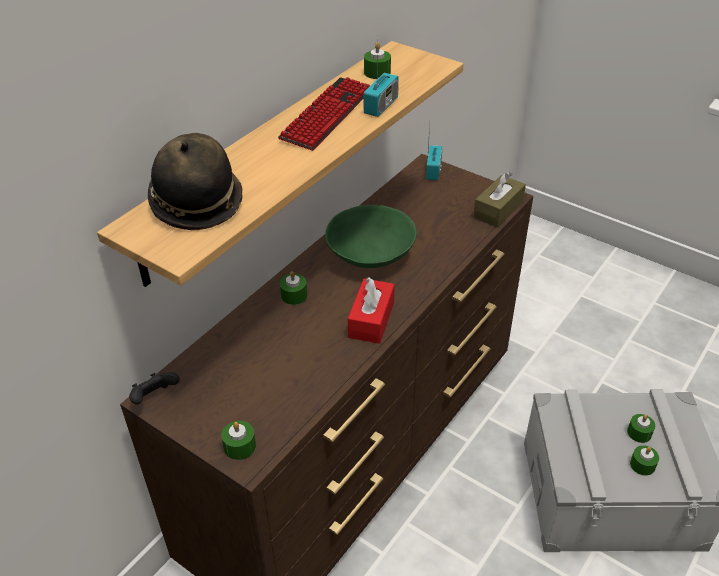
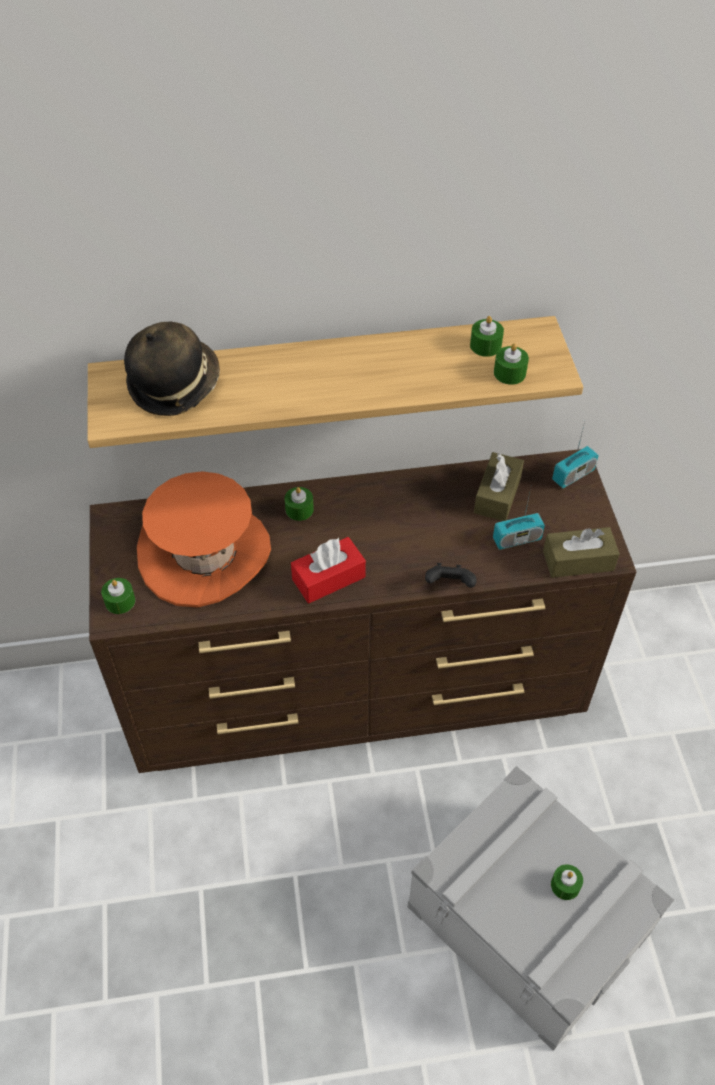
camera: 45 degrees right, 10 degrees up
(155, 397) = (113, 518): black game controller -> black game controller (449, 585)
(263, 368) = (204, 554): none -> orange hat
(327, 115) = (378, 365): keyboard -> none
(370, 255) = (404, 519): green bowl -> none
(381, 106) = (434, 386): radio -> radio (517, 539)
(407, 207) = (497, 495): none -> brown tissue box
(642, 465) = (528, 912): green candle -> green candle (509, 373)

